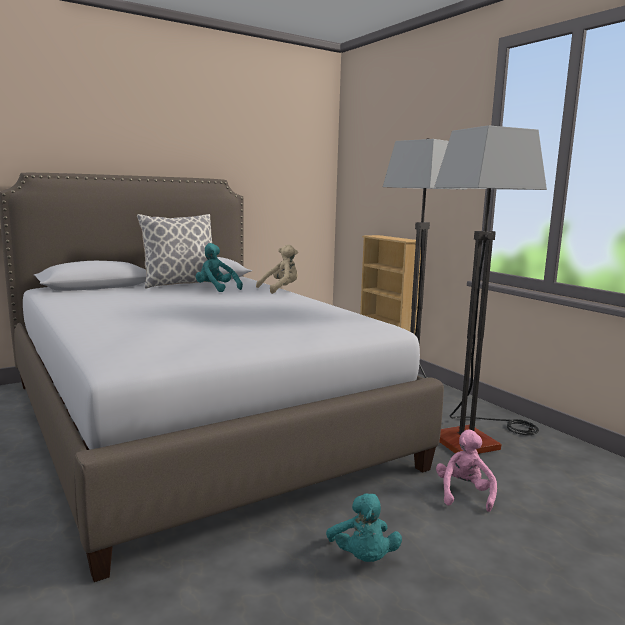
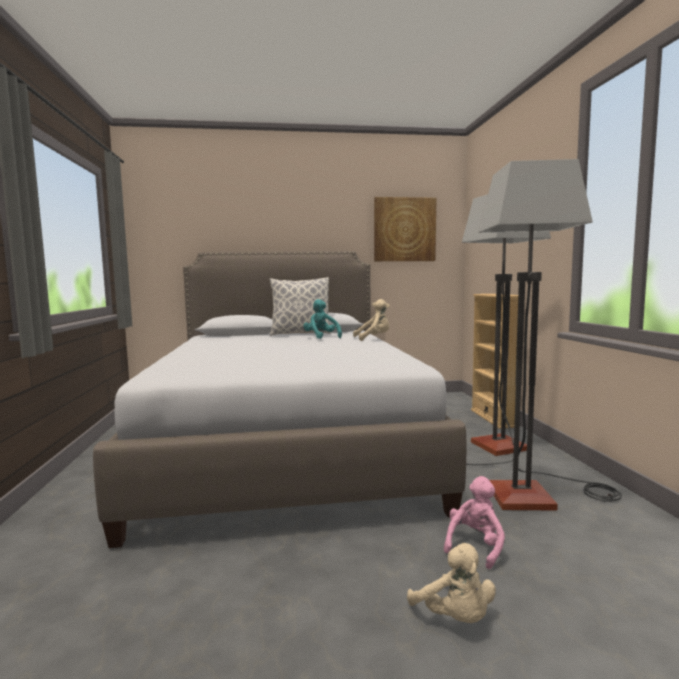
camera: 25 degrees right, 5 degrees down
(277, 156) = (404, 229): none -> picture
(363, 558) = (320, 582): turquoise plush toy -> none
(495, 558) = (455, 617): none -> beige plush toy

